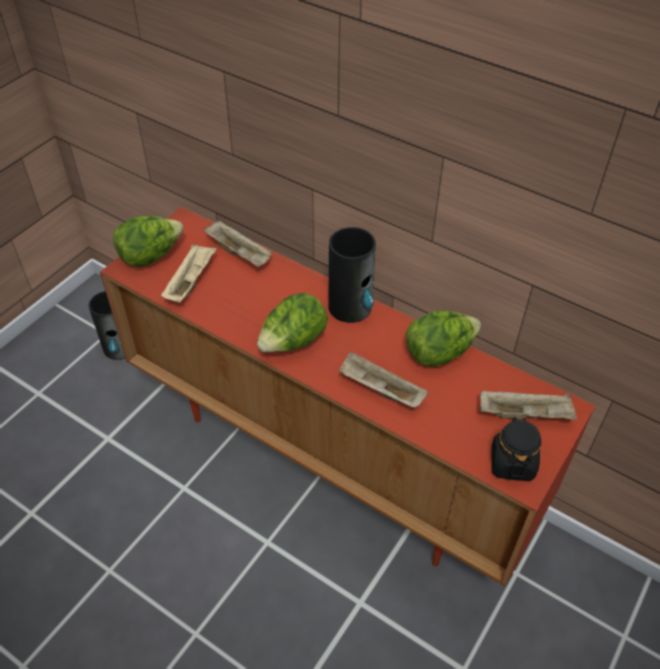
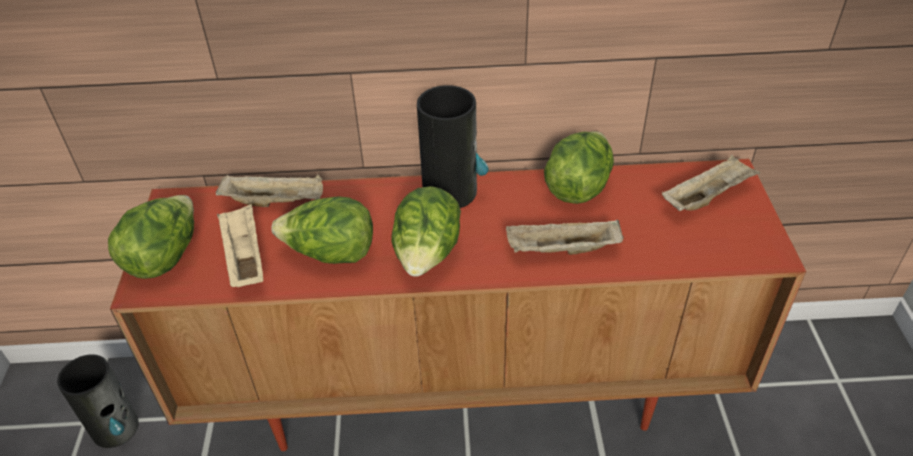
camera: 35 degrees left, 5 degrees down
(239, 307) = (330, 254): none -> lettuce
(512, 463) = (742, 243): black jar -> none

